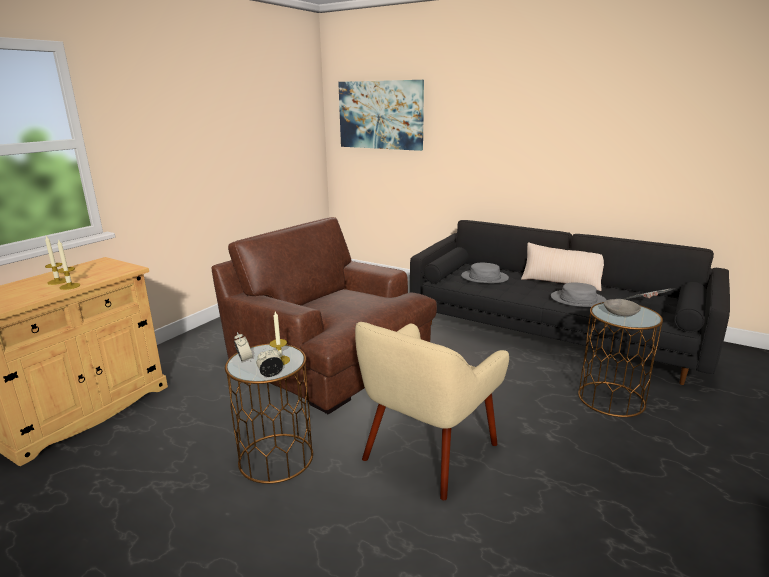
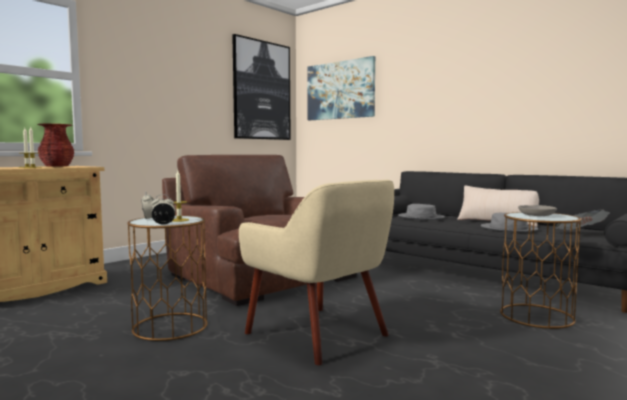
camera: 10 degrees right, 15 degrees down
(87, 267) = (57, 166): none -> red vase
(288, 116) = (262, 90): none -> picture
(427, 451) = (319, 334): beige armchair -> beige armchair turned 90 degrees counterclockwise

